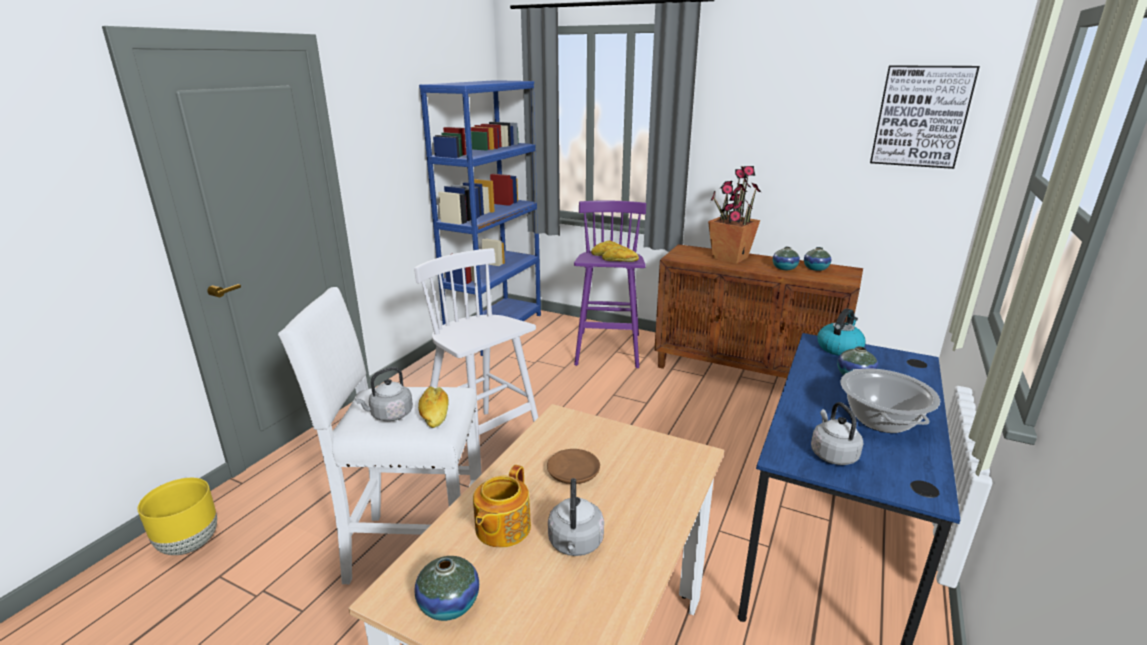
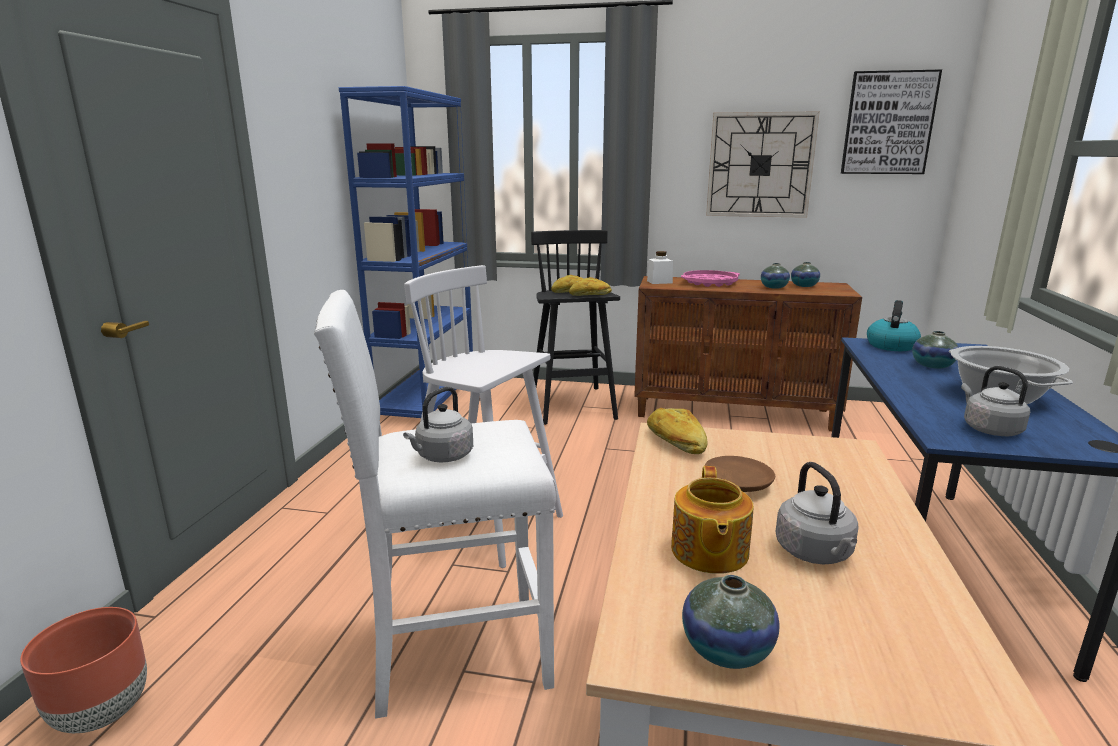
camera: 15 degrees left, 5 degrees down
(189, 544) = (101, 713): yellow planter -> brown planter
(434, 414) = (503, 449): bread -> bread (675, 443)
(608, 350) = (572, 406): purple stool -> black stool
(685, 253) = (659, 282): none -> white jar
(729, 258) = (710, 283): potted plant -> pink tray
(792, 150) = (760, 165): none -> wall clock

